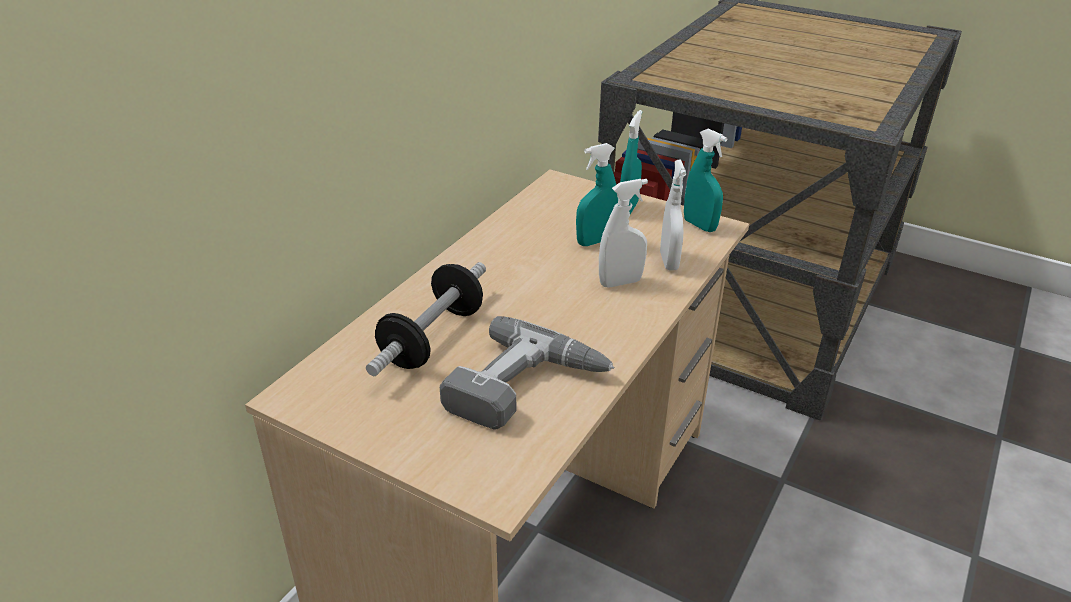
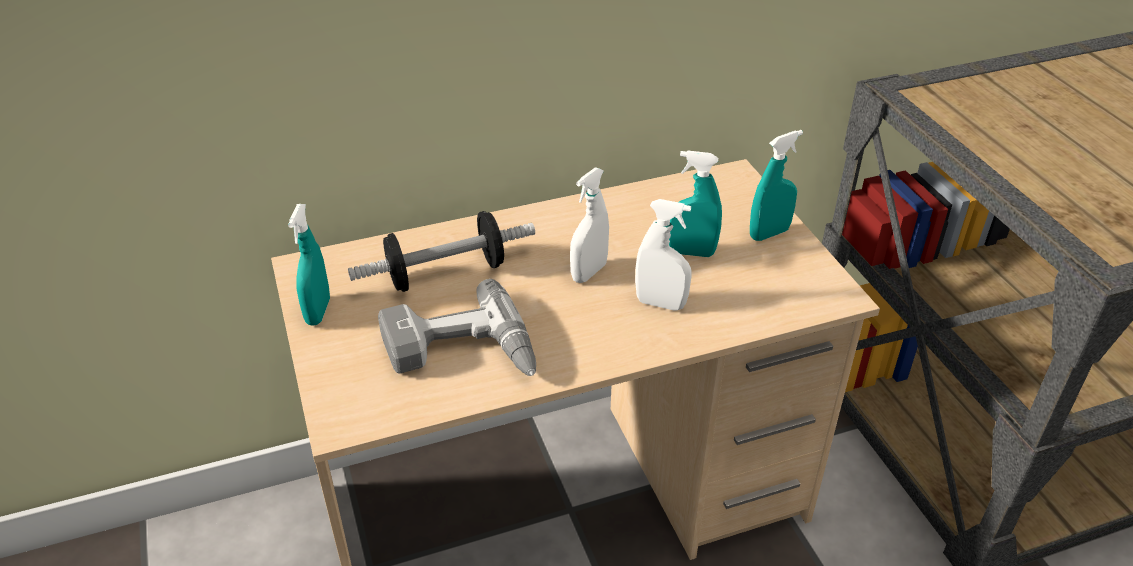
camera: 40 degrees right, 5 degrees up
(669, 261) = (734, 306): white spray bottle -> white spray bottle (589, 272)
(699, 225) = (819, 285): turquoise spray bottle -> turquoise spray bottle (318, 312)

